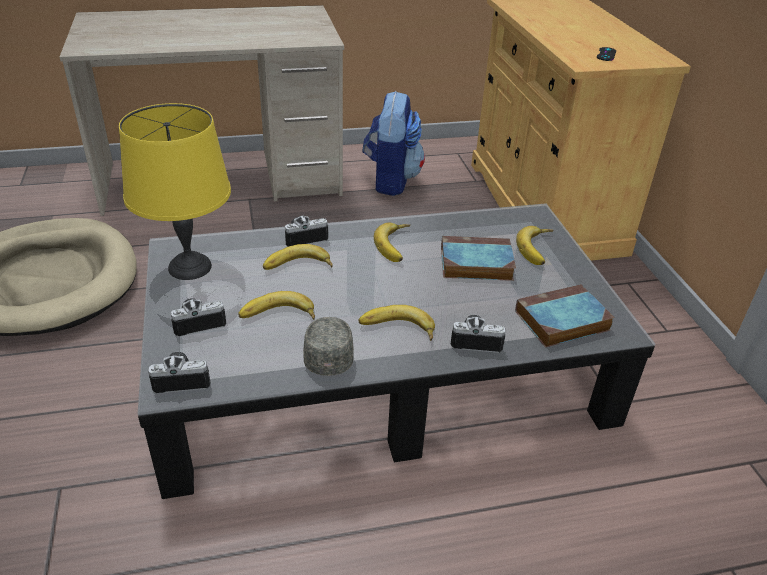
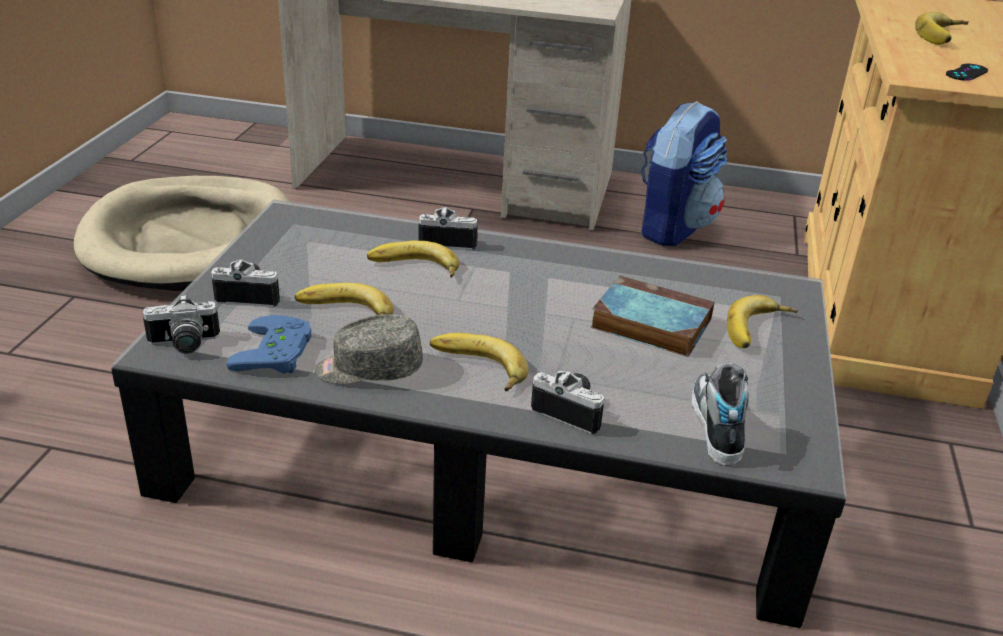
camera: 25 degrees right, 5 degrees down
(182, 379) = (183, 345): camera -> camera turned 150 degrees clockwise
(189, 267) = (289, 237): yellow table lamp -> none
(256, 362) = (278, 353): none -> blue game controller
(329, 353) = (369, 369): grey cap -> grey cap turned 120 degrees counterclockwise
(397, 245) = (559, 277): banana -> banana (945, 36)
(561, 321) = (716, 424): book -> shoe

